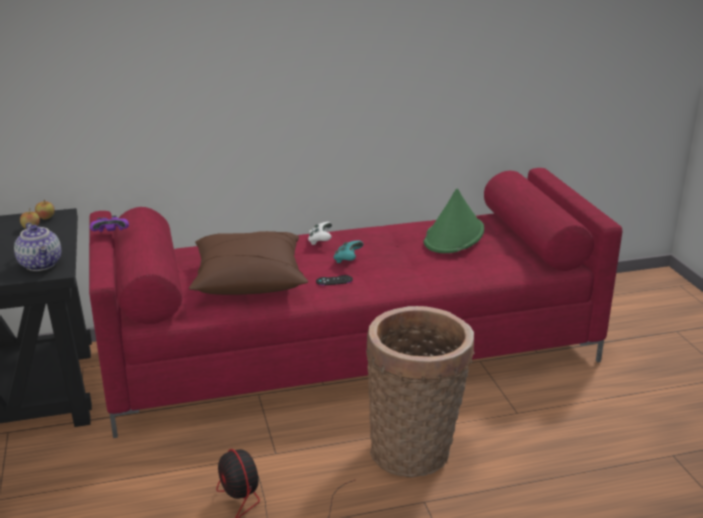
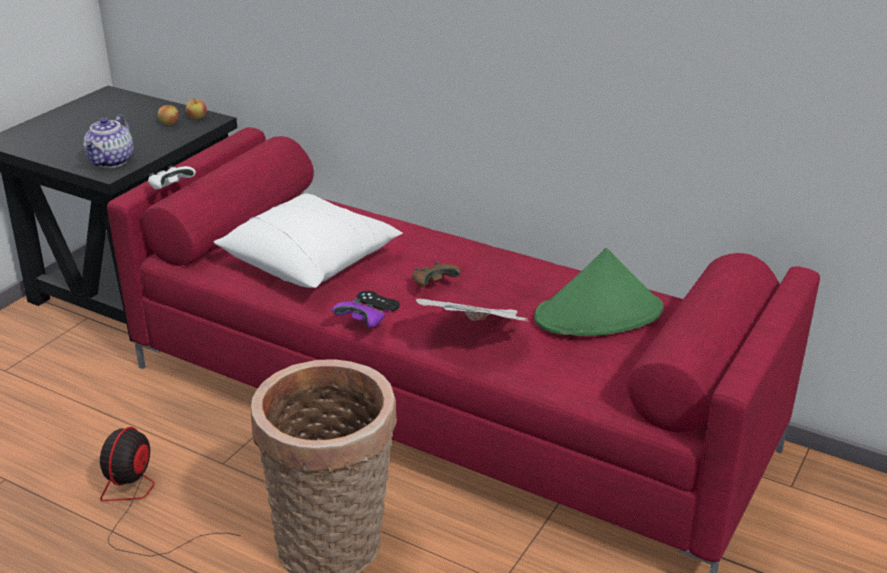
camera: 45 degrees right, 5 degrees up
(111, 233) = (215, 155): purple game controller -> purple game controller (361, 324)
(249, 279) = (311, 260): brown pillow -> white pillow
(320, 241) = (448, 251): white game controller -> white game controller (171, 188)
(347, 259) = (434, 285): turquoise game controller -> brown game controller
(417, 272) = (476, 335): none -> newspaper

